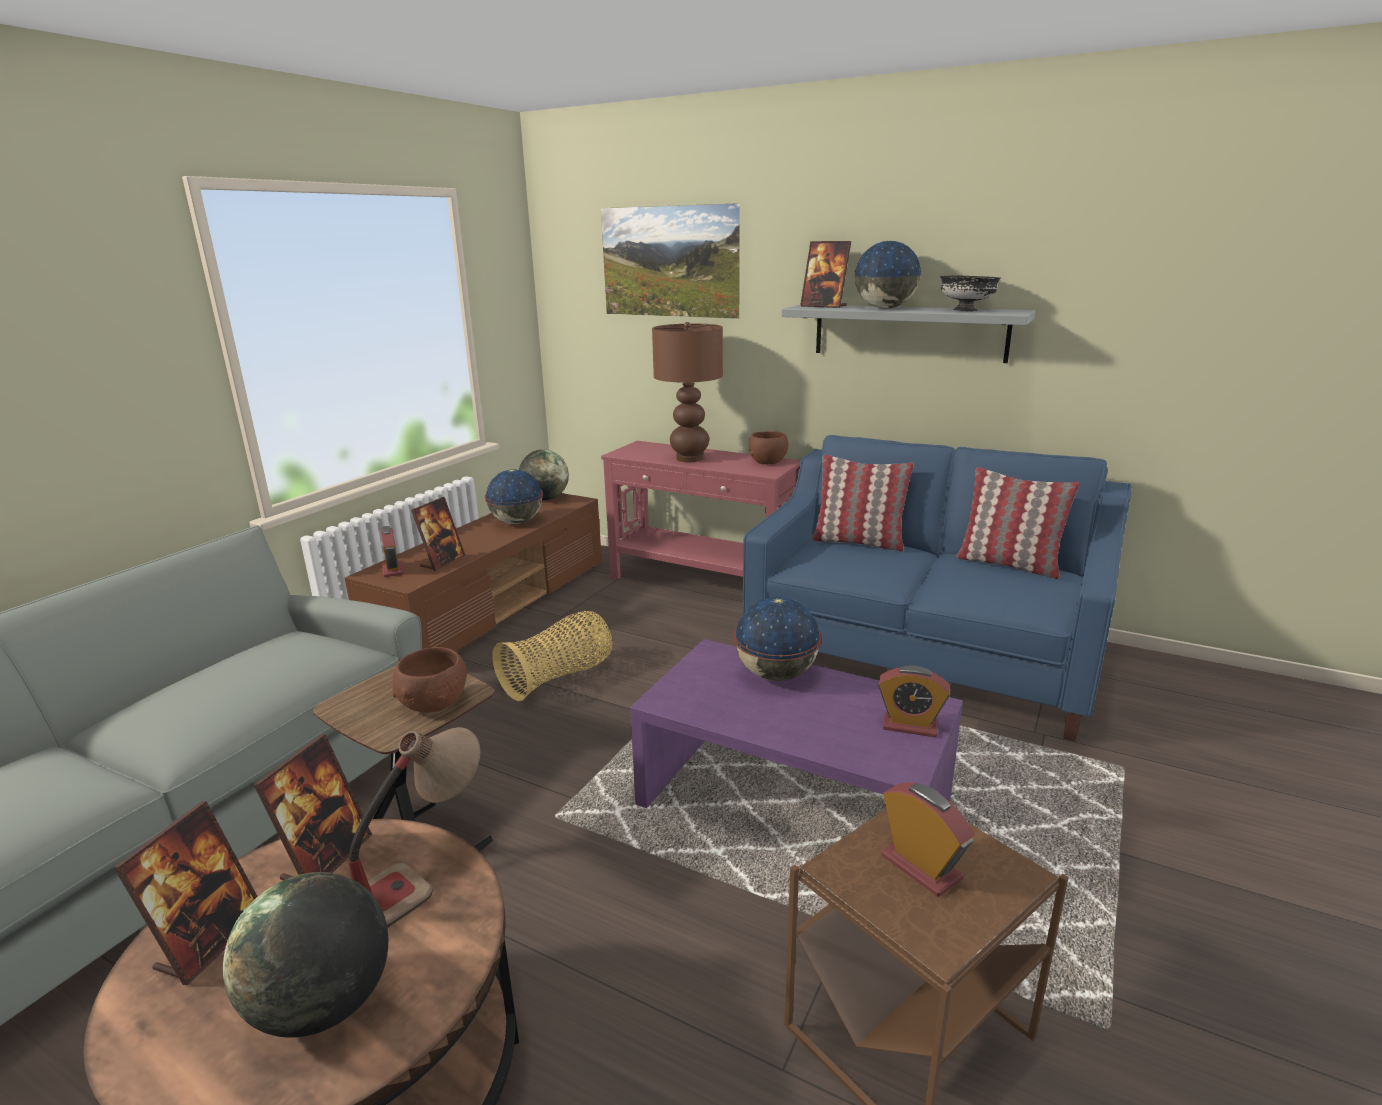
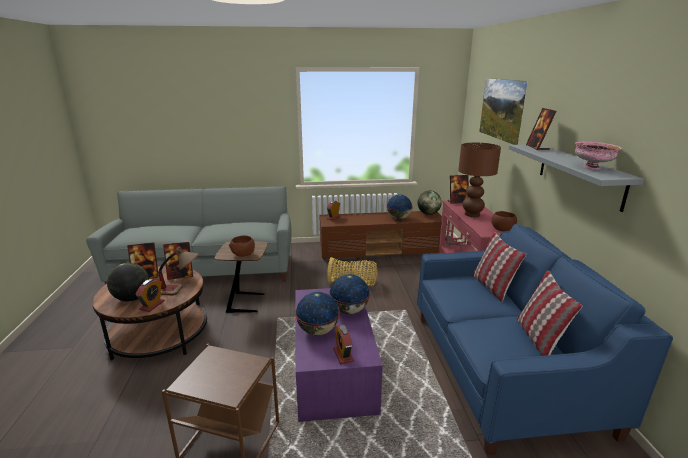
camera: 55 degrees right, 0 degrees up
(442, 561) = (349, 221): picture frame -> picture frame (457, 202)
(885, 308) = (557, 156): globe -> globe (318, 331)
(921, 867) = (222, 370): alarm clock -> alarm clock (152, 305)
(966, 310) = (592, 167): black bowl -> pink bowl

